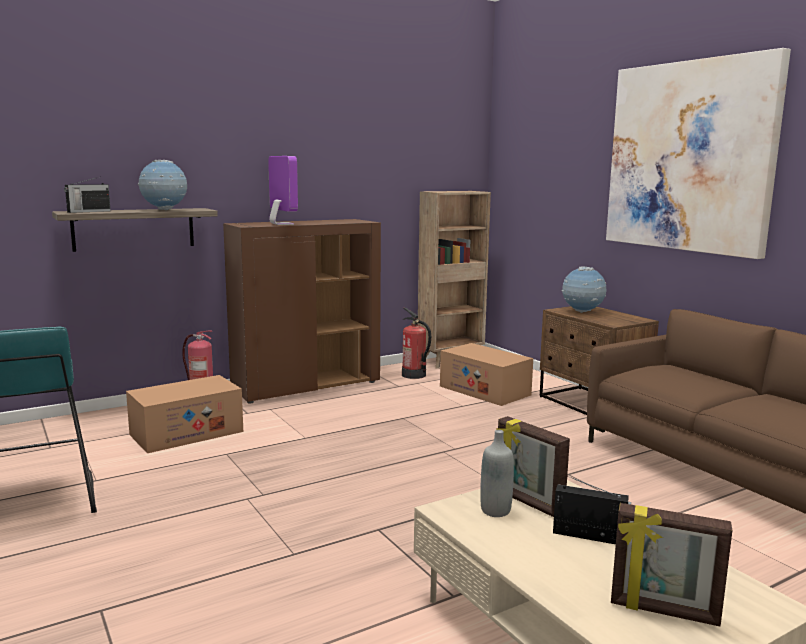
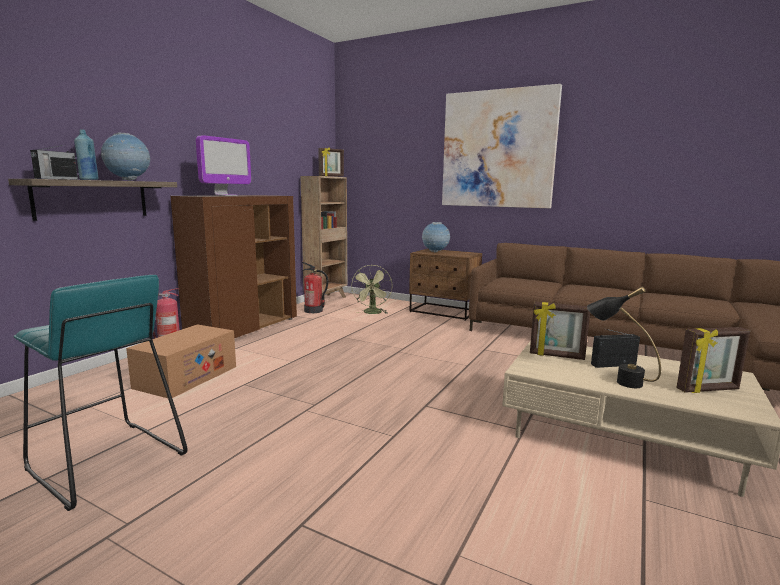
camera: 30 degrees left, 0 degrees up
(125, 210) = (88, 179): none -> blue bottle
(281, 224) = (226, 195): monitor -> monitor turned 90 degrees clockwise
(467, 191) = (331, 176): none -> picture frame
(484, 390) = (372, 313): cardboard box -> green fan
(495, 511) = (549, 363): grey bottle -> none
(547, 557) = (617, 380): none -> black table lamp

